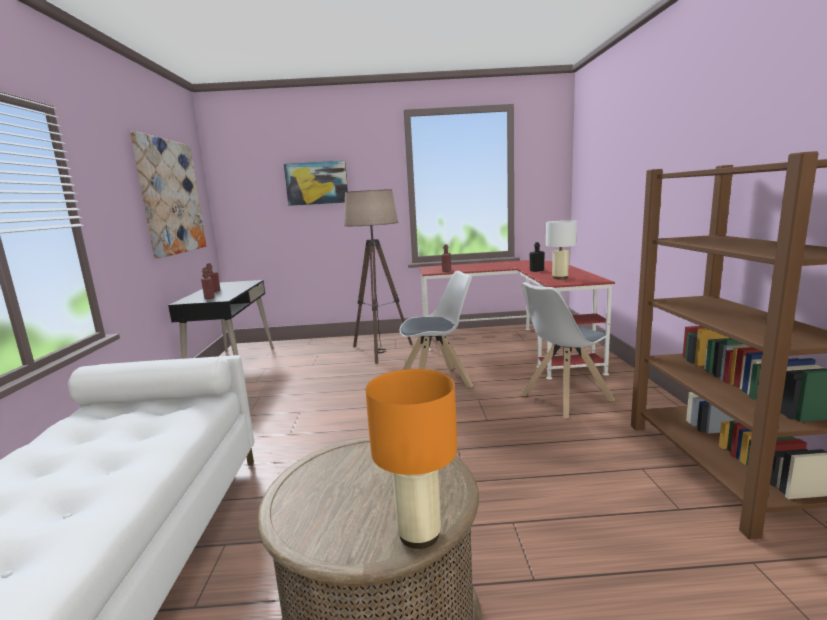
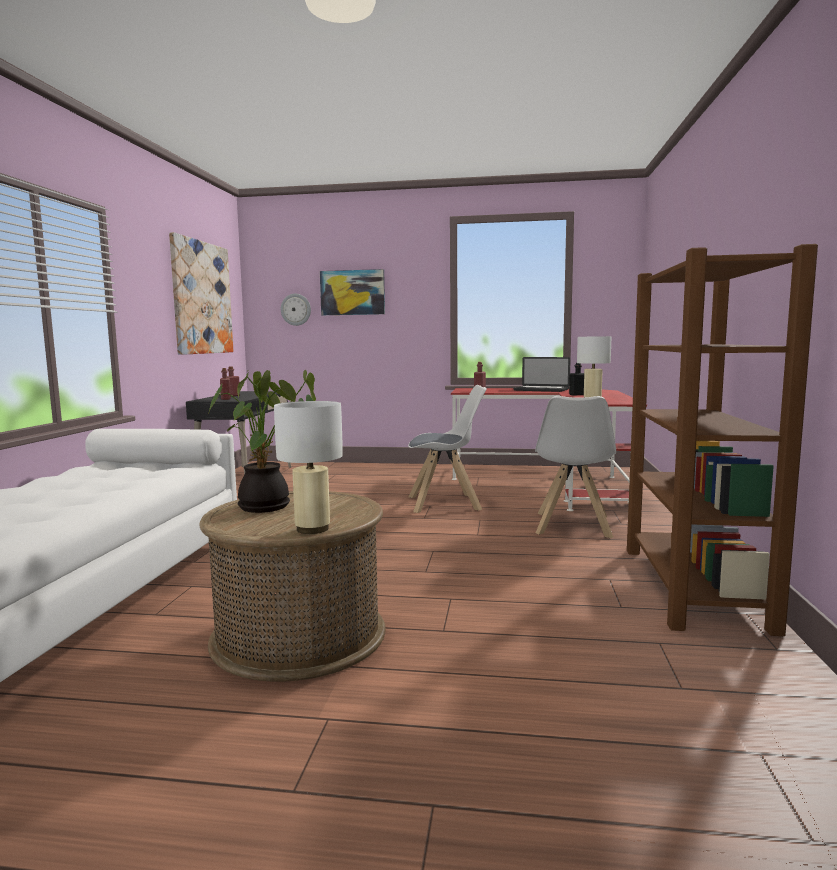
camera: 10 degrees right, 5 degrees down
(263, 201) = (296, 309): none -> wall clock
(333, 482) = (268, 507): none -> potted plant
(381, 351) = (402, 477): floor lamp -> none
(419, 535) = (312, 529): orange table lamp -> white table lamp
(497, 265) = (541, 390): none -> laptop
(563, 398) = (572, 526): chair -> chair turned 60 degrees counterclockwise

